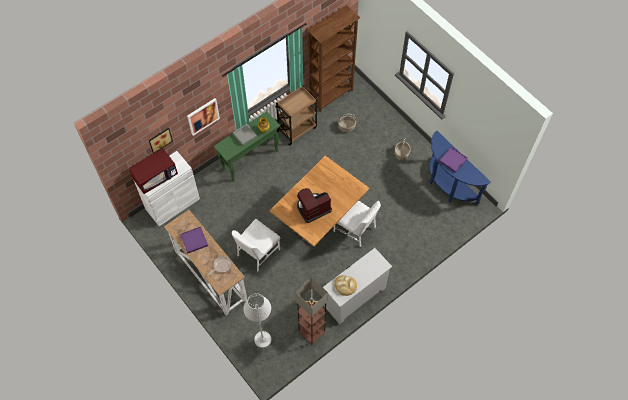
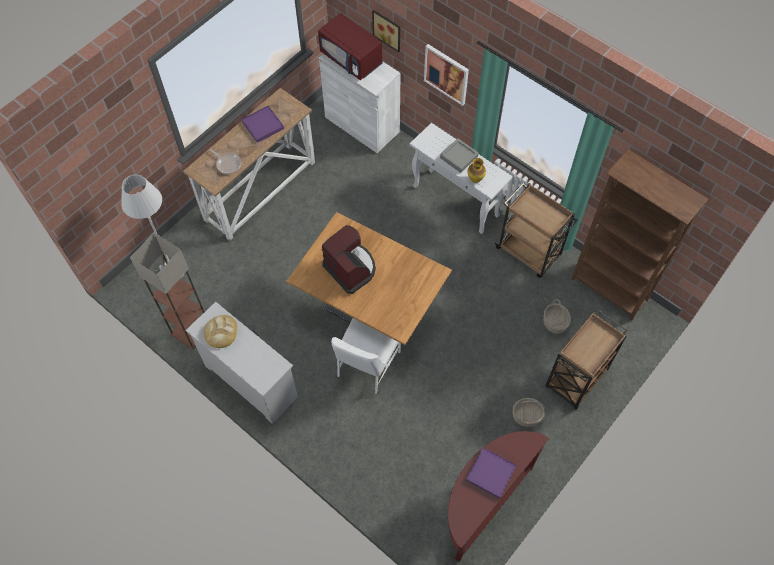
camera: 80 degrees right, 0 degrees up
(250, 160) = (456, 201): green console table -> white console table
(257, 252) = (305, 239): white chair -> none
(383, 125) = (576, 379): none -> brown cart
(448, 185) = (482, 502): blue console table -> brown console table

